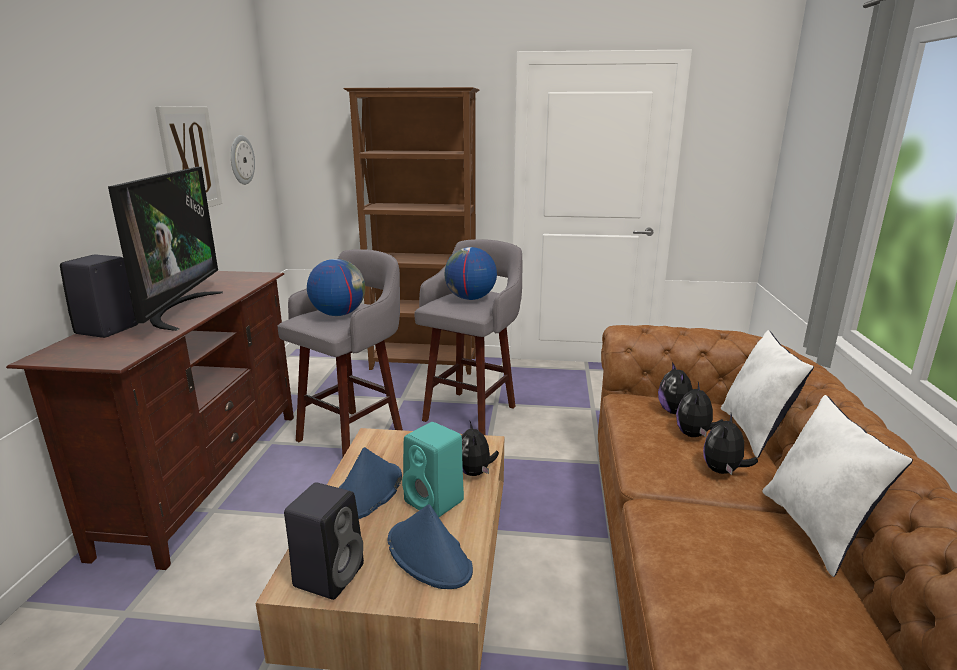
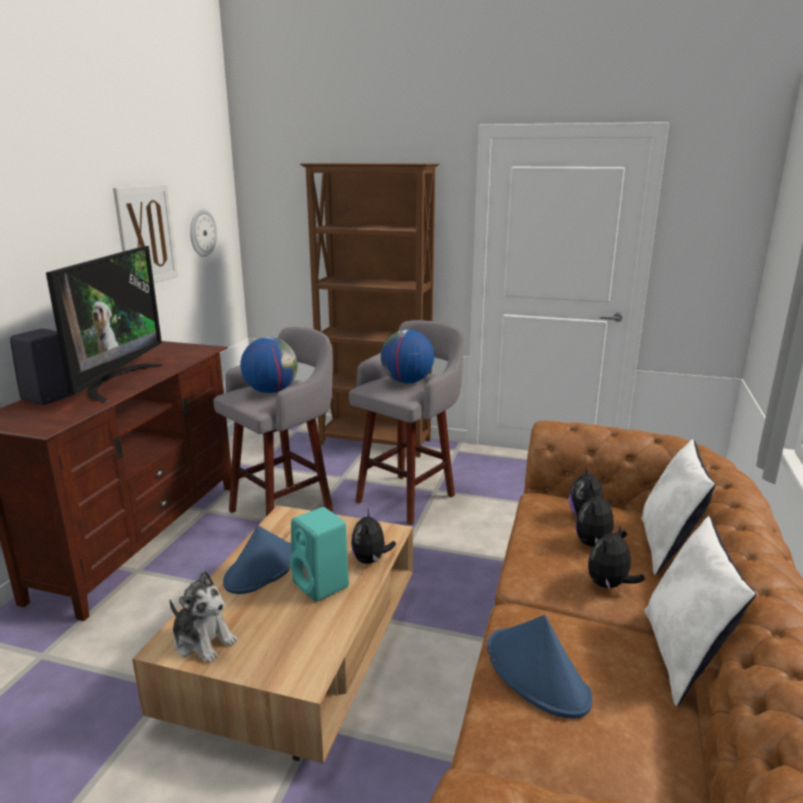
camera: 10 degrees right, 0 degrees up
(330, 574) = (203, 641): black speaker -> plush toy
(429, 555) = (298, 635): blue hat -> blue hat (537, 673)

